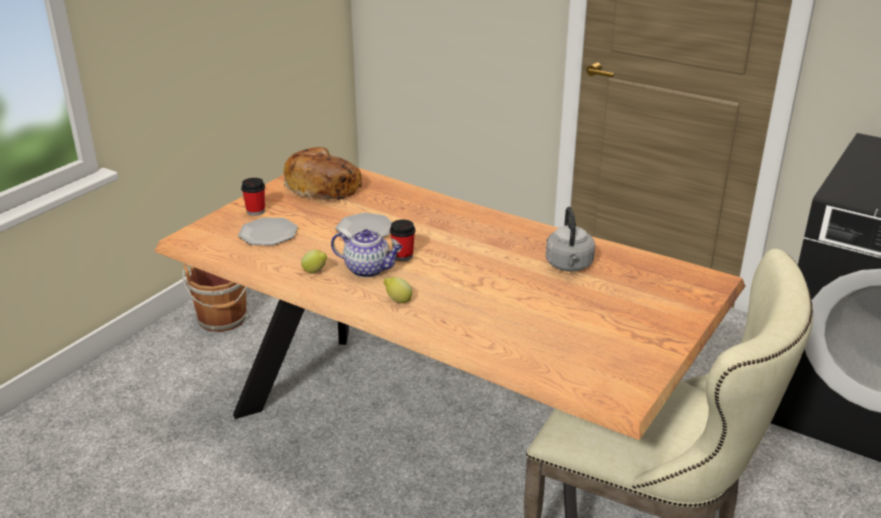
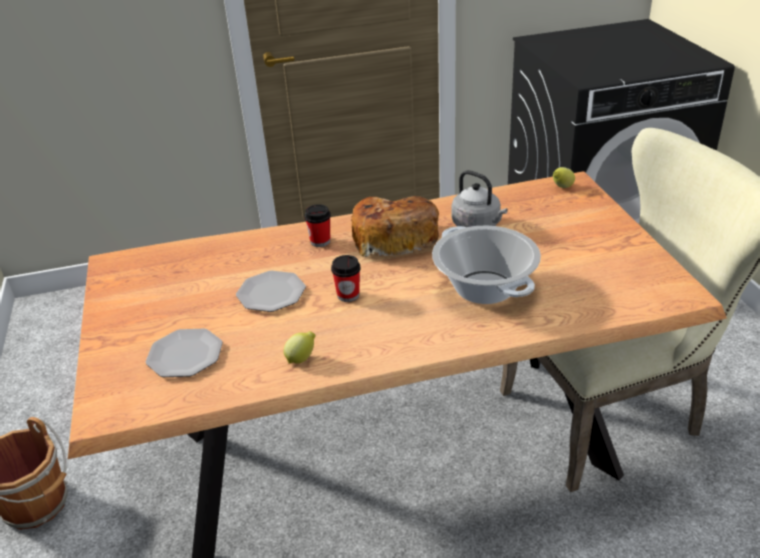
camera: 45 degrees left, 5 degrees up
(255, 211) = (127, 343): cup -> cup (320, 241)
(324, 186) = (154, 279): bread -> bread (394, 237)
(368, 269) = (343, 325): teapot -> none
(398, 300) = (417, 334): lemon -> lemon (562, 187)
(490, 303) = (484, 288): none -> cooking pot

